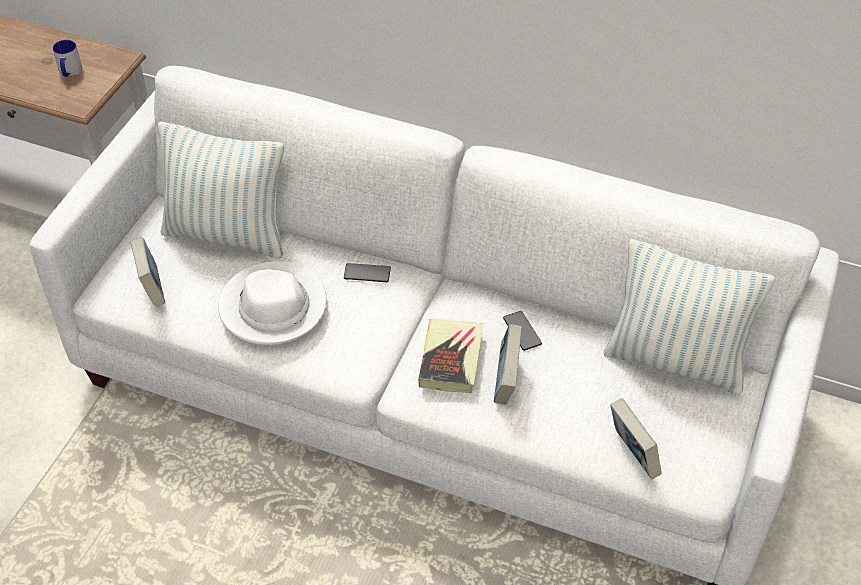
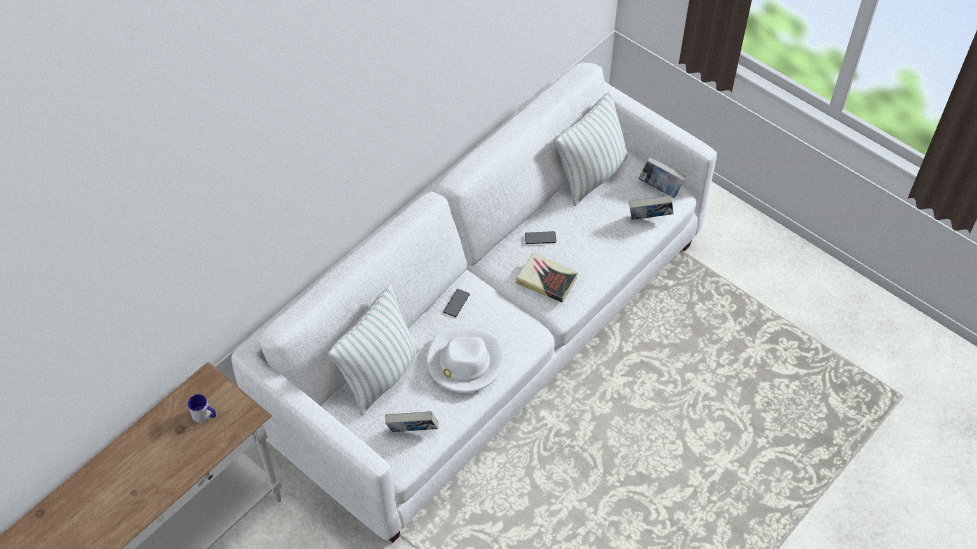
camera: 70 degrees left, 5 degrees up
(506, 381) = (575, 258): book -> book (660, 188)

